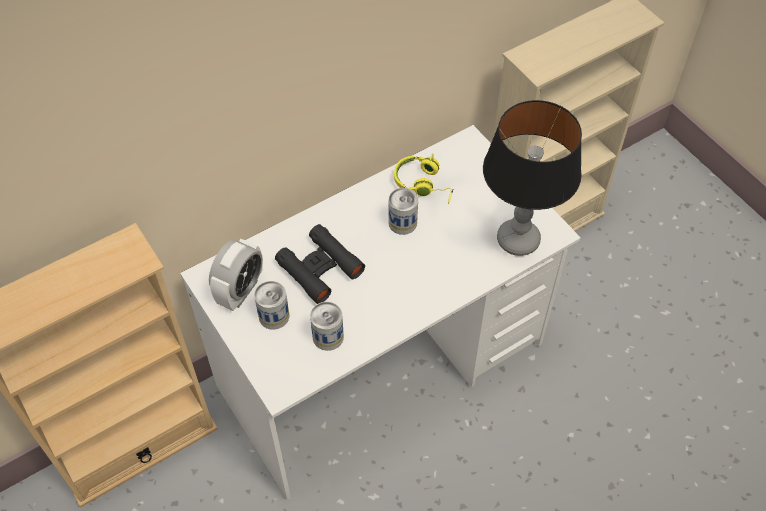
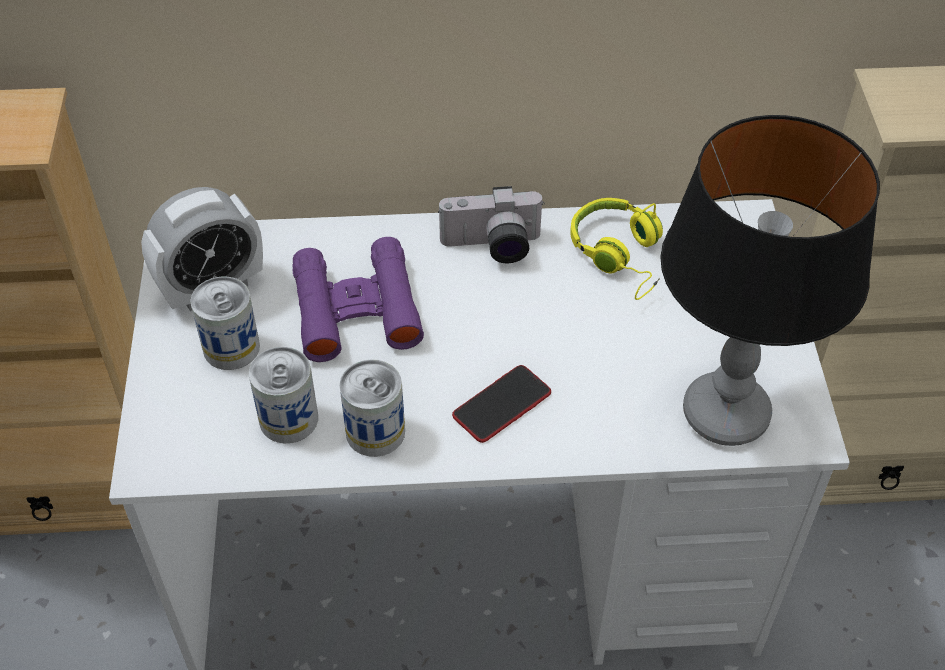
camera: 30 degrees right, 5 degrees down
(319, 268) = (356, 309): black binoculars -> purple binoculars
(362, 207) = (492, 247): none -> camera
(402, 223) = (541, 299): can -> can (375, 432)
(420, 282) = (502, 405): none -> phone

